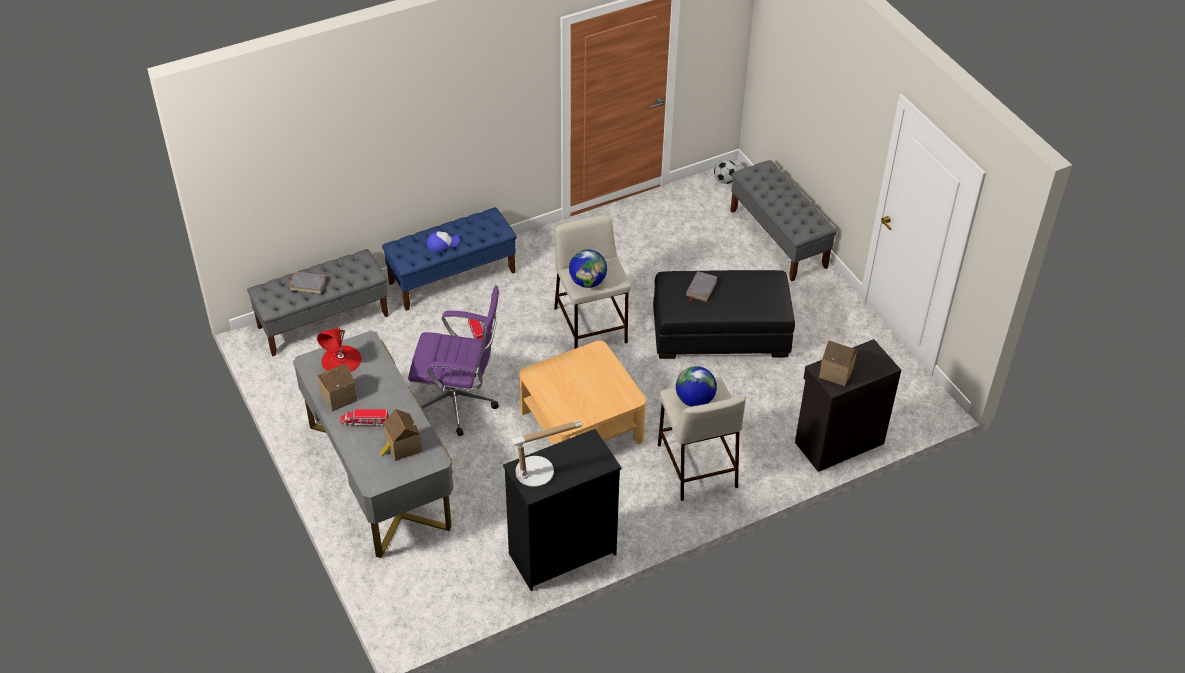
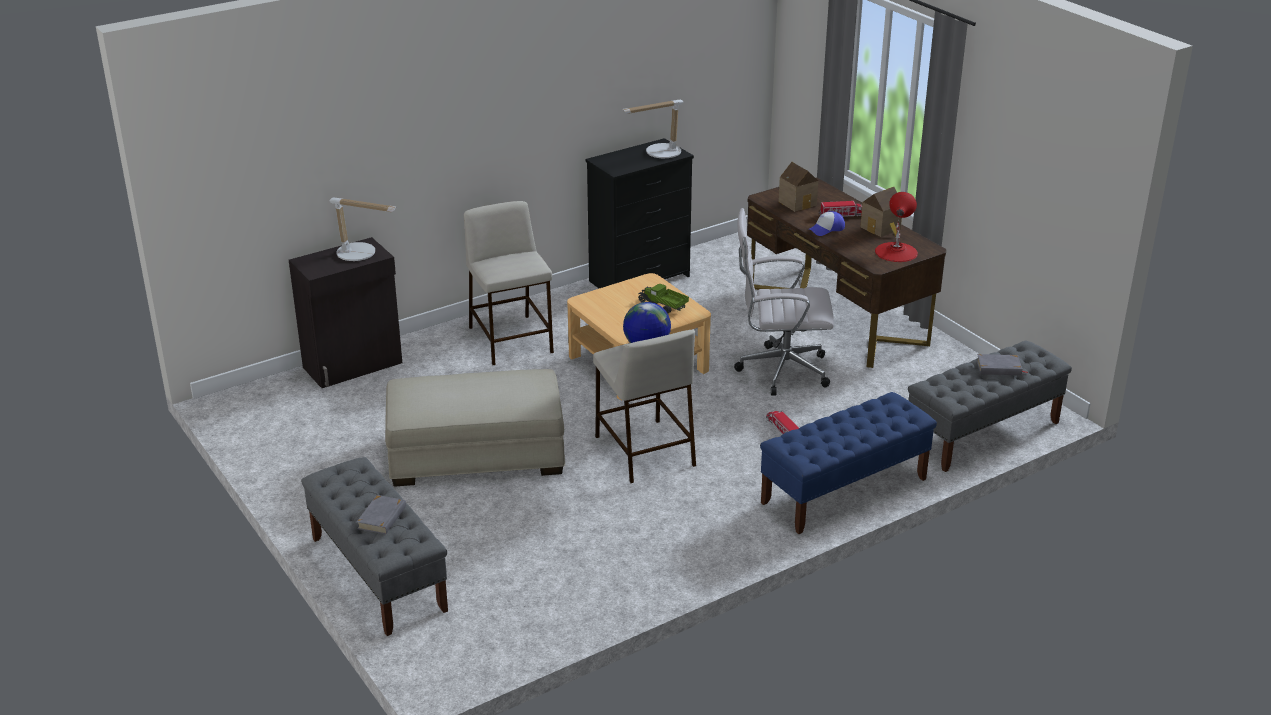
camera: 175 degrees right, 15 degrees down
(379, 476) = (836, 315): grey desk -> brown desk
(442, 244) = (854, 419): cap -> cap (826, 229)
(459, 404) = (779, 370): purple office chair -> white office chair
(560, 385) = (662, 306): none -> toy truck
(694, 400) = (515, 261): globe -> none
(701, 288) = (503, 396): grey book -> grey book (382, 517)
(720, 332) = (476, 454): black ottoman -> beige ottoman
(725, 181) = (451, 662): football -> none
(836, 371) = (361, 254): toy house -> table lamp

